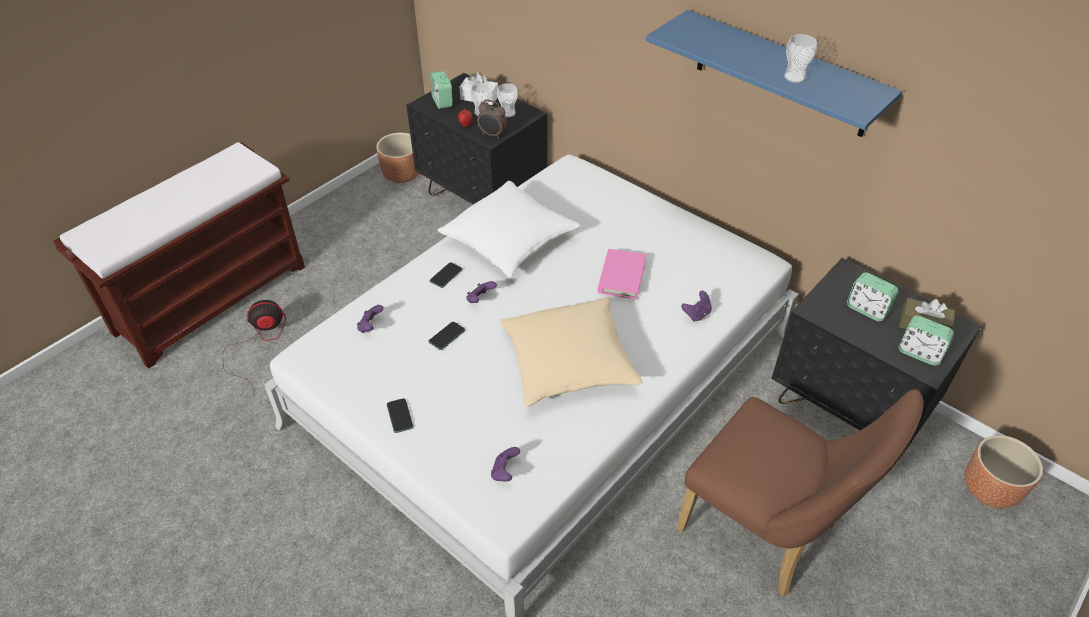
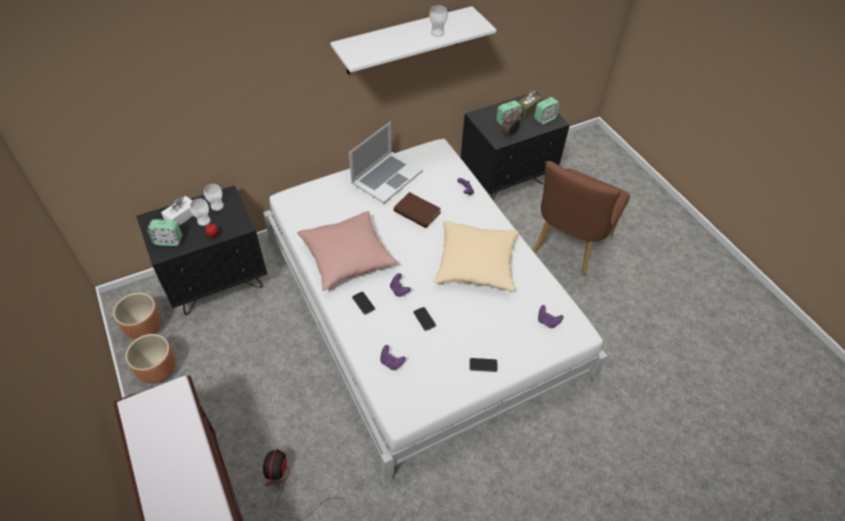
camera: 70 degrees left, 5 degrees up
(492, 135) = (238, 223): alarm clock -> alarm clock (509, 135)
(509, 241) = (347, 257): white pillow -> pink pillow
(621, 276) = (417, 212): pink book -> brown book
(664, 229) = (386, 176): none -> laptop
(767, 533) = (568, 246): brown chair -> brown chair turned 150 degrees clockwise
(782, 74) = (403, 41): blue shelf -> white shelf
(989, 489) = (572, 155): brown planter -> brown planter (158, 369)

